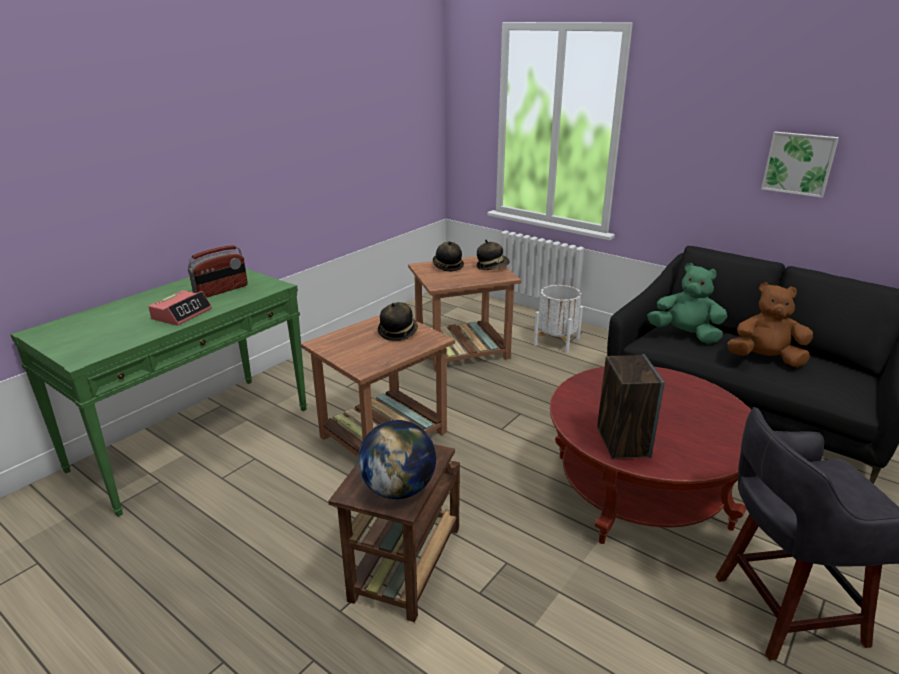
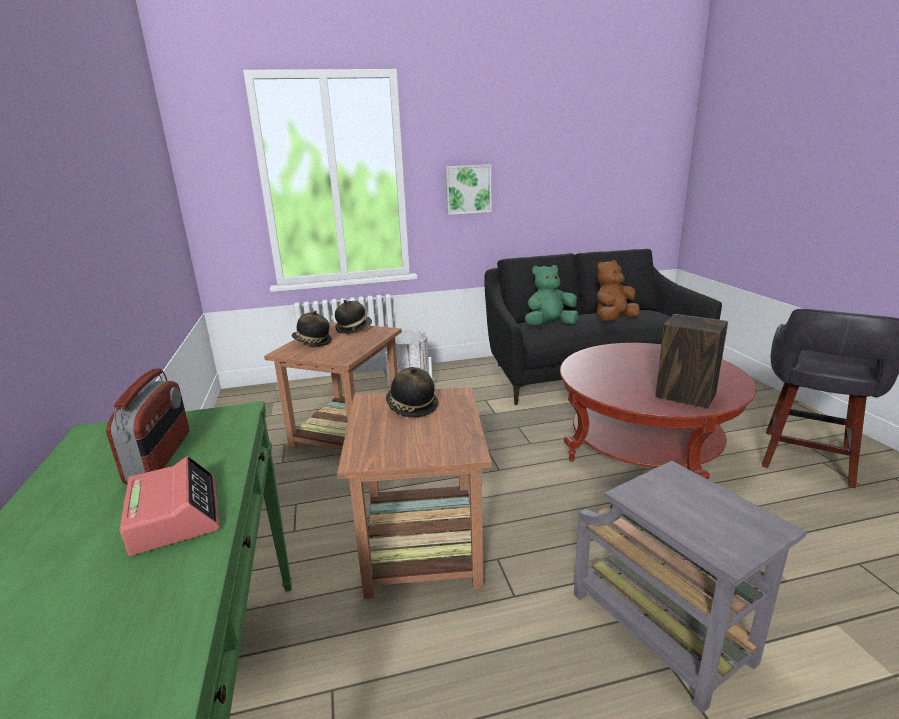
camera: 50 degrees left, 5 degrees down
(398, 489) = (736, 519): globe -> none
(405, 566) = (663, 631): brown side table -> grey side table
(799, 163) = (552, 178): picture -> picture (468, 189)

